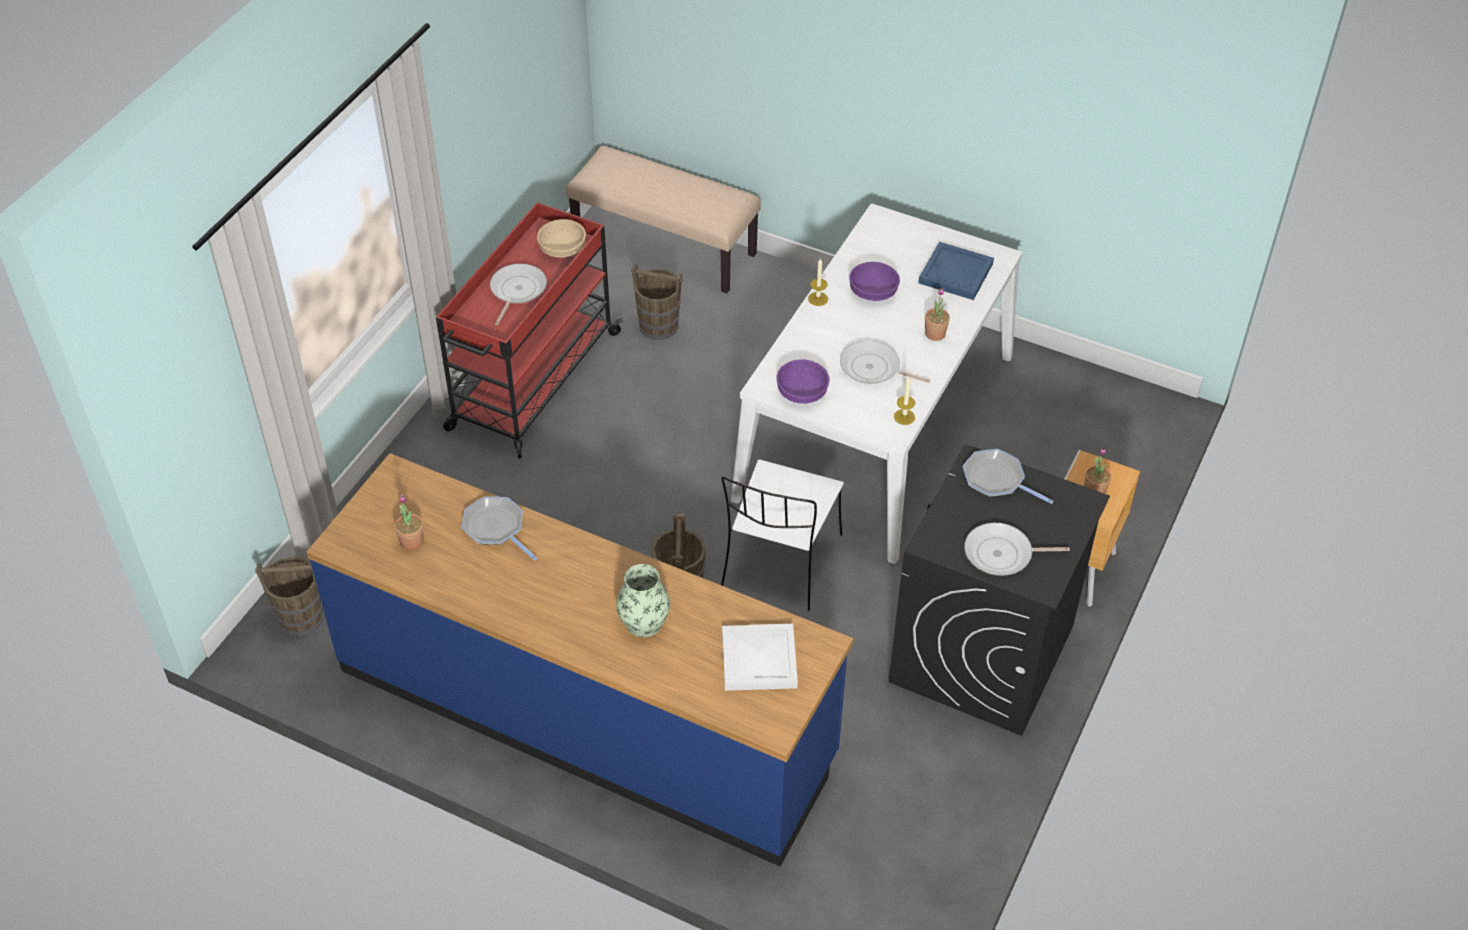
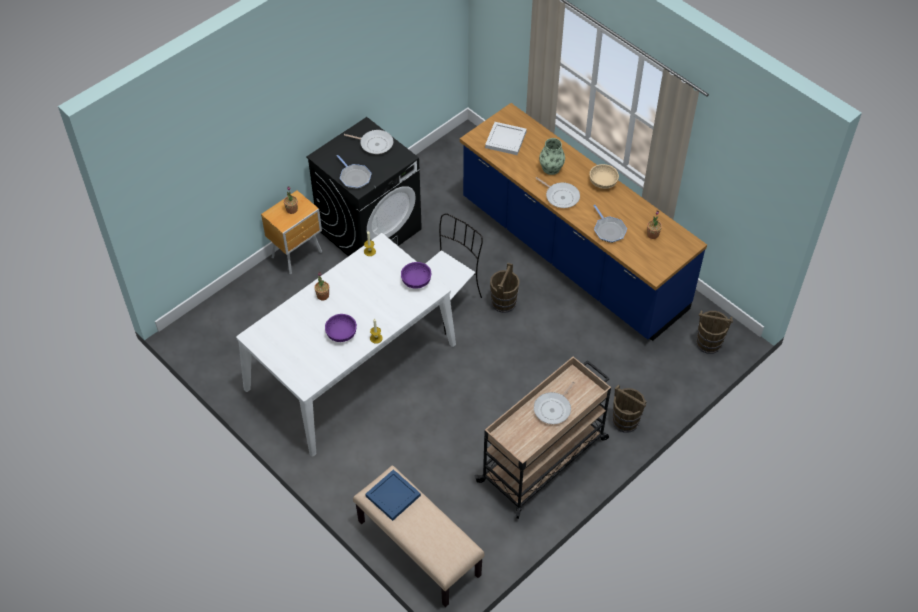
camera: 160 degrees left, 5 degrees up
(533, 382) = (544, 459): red cart -> beige cart
(562, 248) = (514, 434): beige bowl -> beige bowl (603, 182)
(658, 325) = (449, 480): brown bucket -> brown bucket (625, 421)
(873, 368) = (369, 284): frying pan -> frying pan (561, 196)
(955, 272) = (285, 333): blue tray -> blue tray (393, 497)

